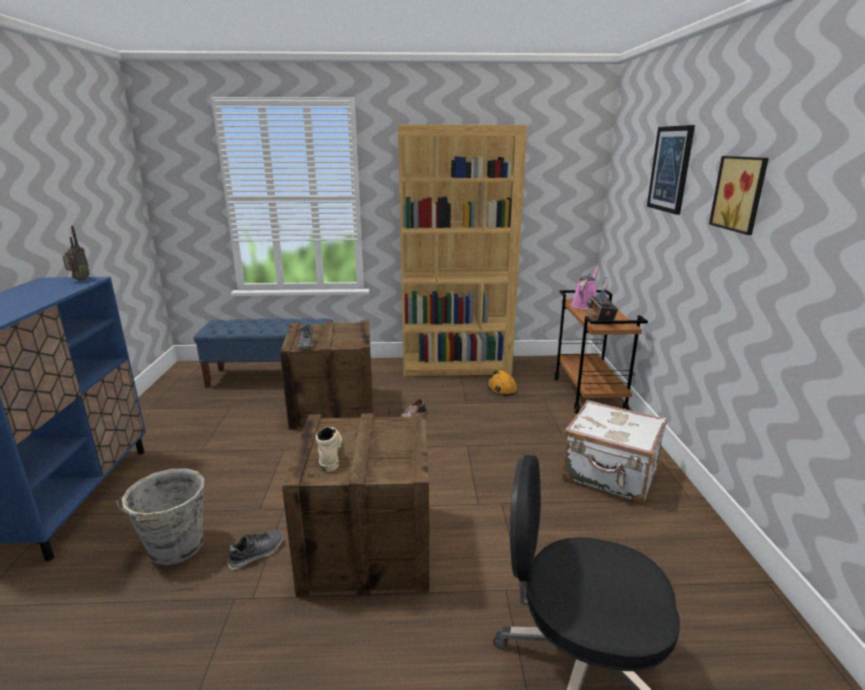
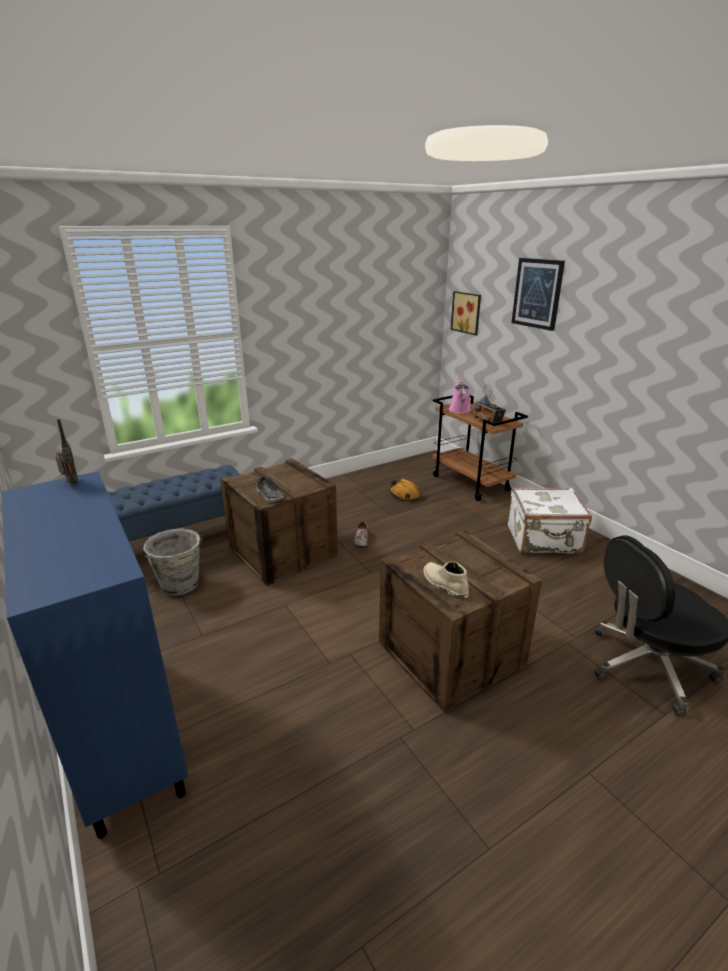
camera: 30 degrees left, 5 degrees up
(176, 548) = (299, 726): grey bucket -> grey bucket (180, 585)
(257, 553) = (374, 697): shoe -> none
(456, 366) = (347, 484): brown bookcase -> none
(741, 193) = (625, 317): picture -> picture (467, 312)

